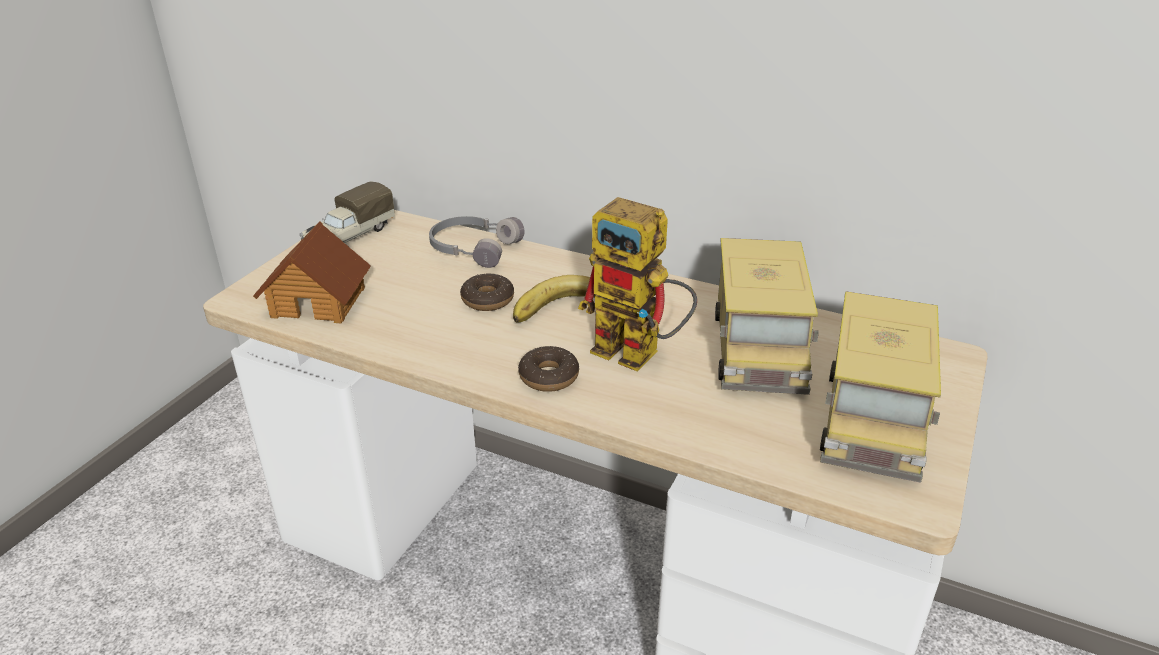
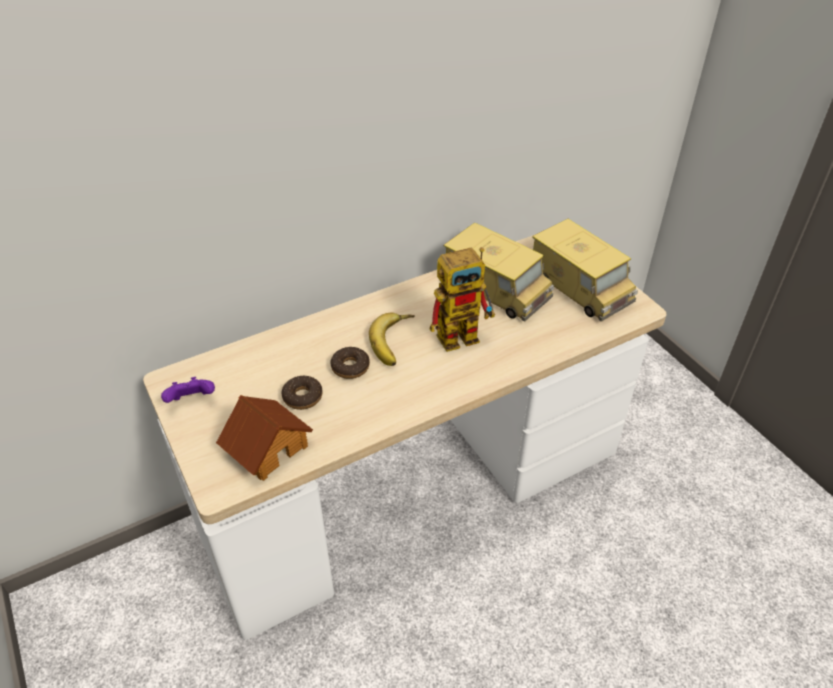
camera: 55 degrees left, 10 degrees up
(348, 237) = (192, 401): toy truck -> purple game controller
(473, 248) = (281, 346): grey headphones -> none
(549, 377) = (454, 378): donut -> donut (302, 397)

